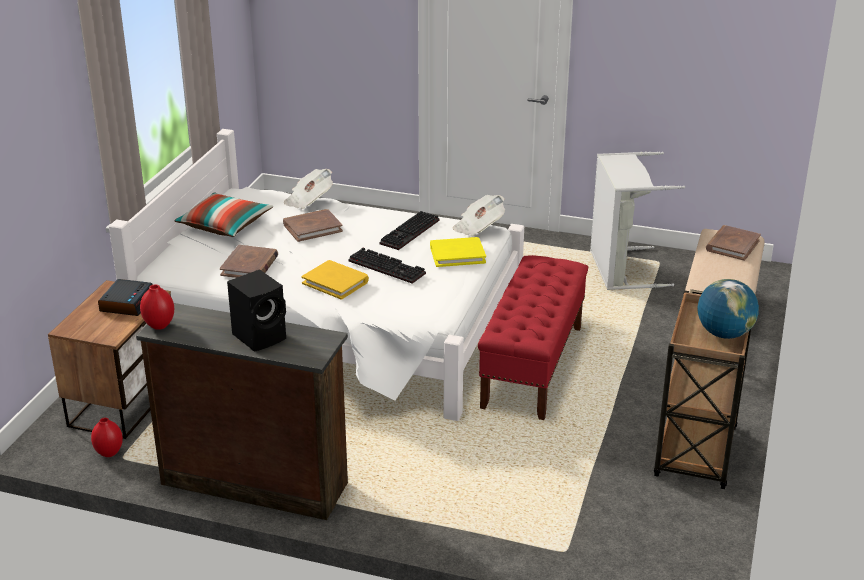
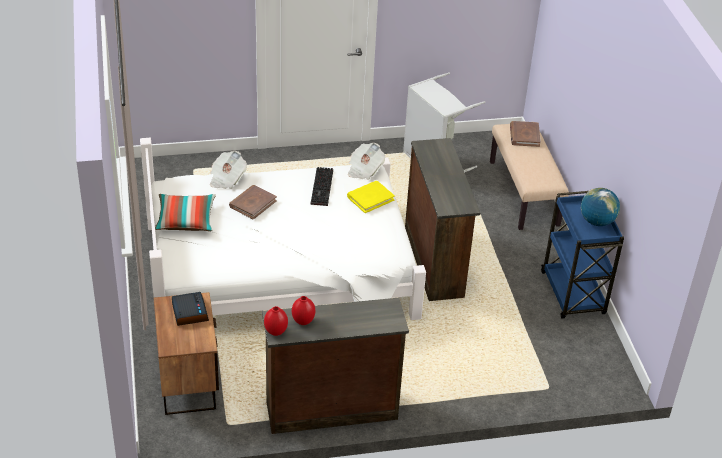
camera: 30 degrees left, 10 degrees up
(109, 453) = (214, 424): red vase -> red vase (303, 321)
(249, 266) = (239, 251): brown book -> none
(261, 336) = (349, 318): black speaker -> none
(335, 282) = (311, 247): yellow book -> none
(389, 267) = (335, 223): keyboard -> none
(532, 367) = (435, 261): red bench -> brown dresser
(695, 454) = (573, 294): brown cart -> blue cart

